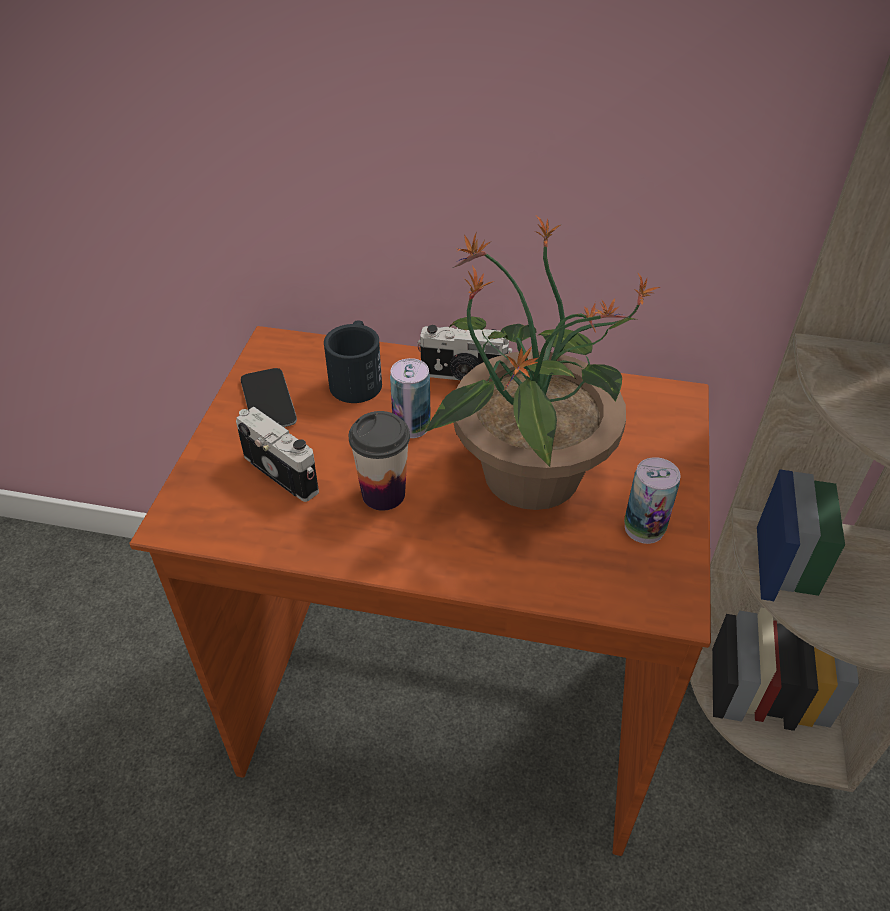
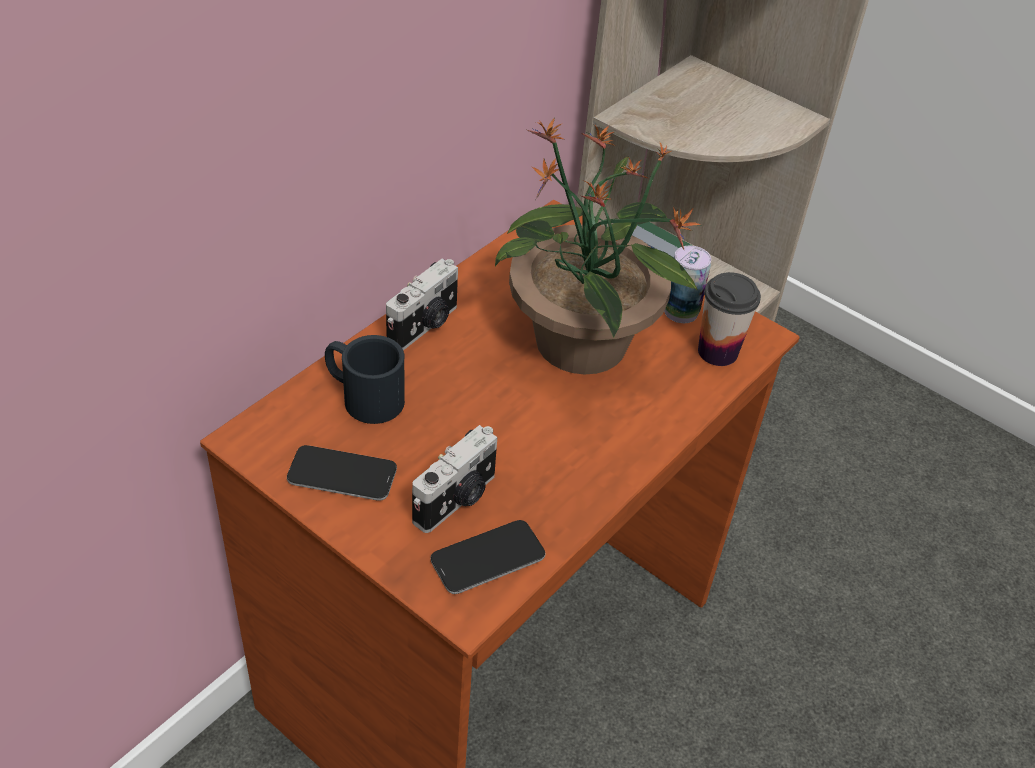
camera: 65 degrees left, 0 degrees up
(231, 514) = (487, 558): none -> phone
(283, 471) = (457, 500): camera -> camera turned 150 degrees clockwise
(383, 494) = (538, 442): cup -> cup (717, 352)
(411, 426) = (464, 387): can -> none

